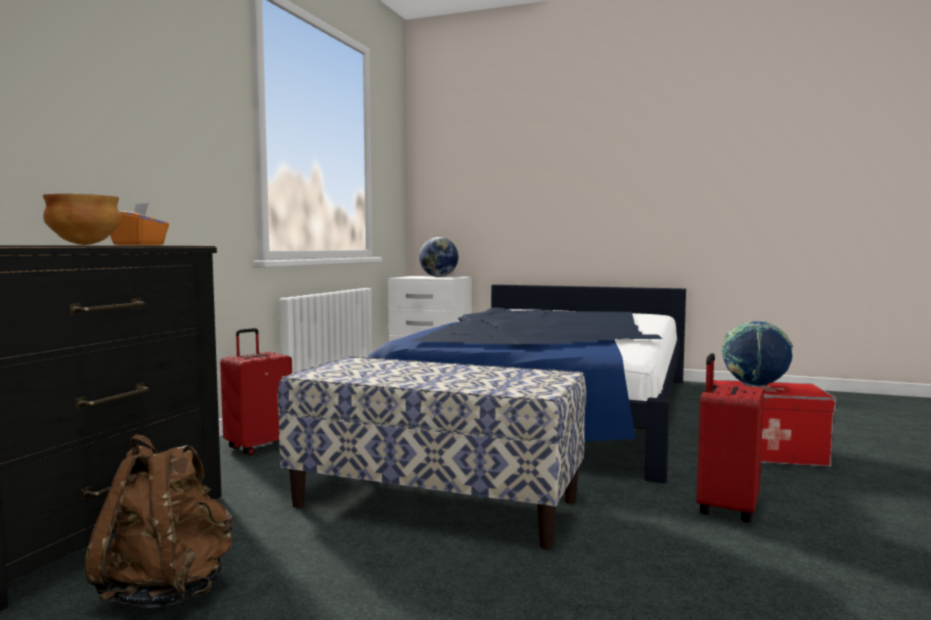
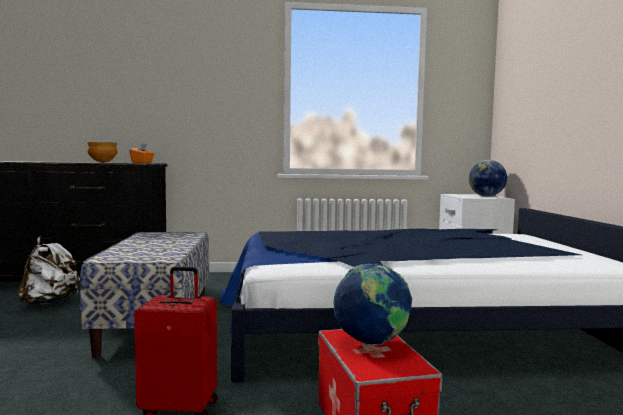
camera: 65 degrees right, 0 degrees up
(167, 590) = (50, 303): brown backpack -> white backpack
(259, 447) = (229, 280): red suitcase -> none

